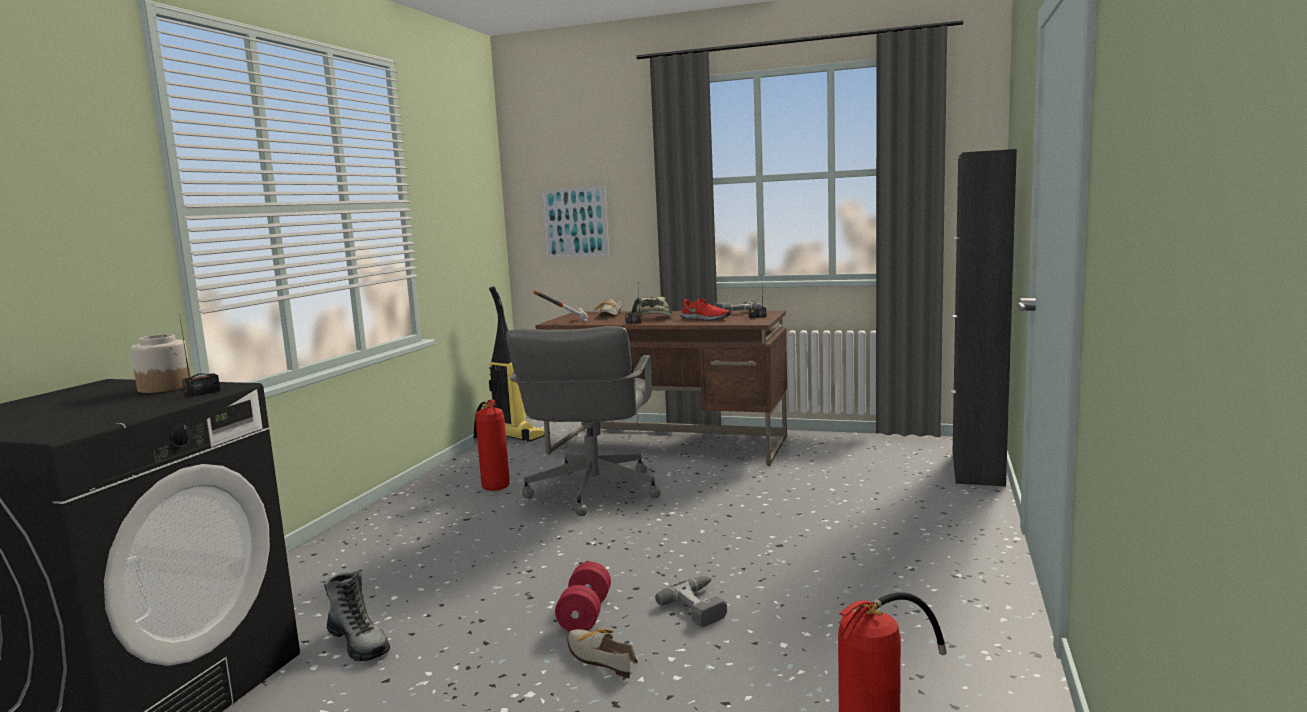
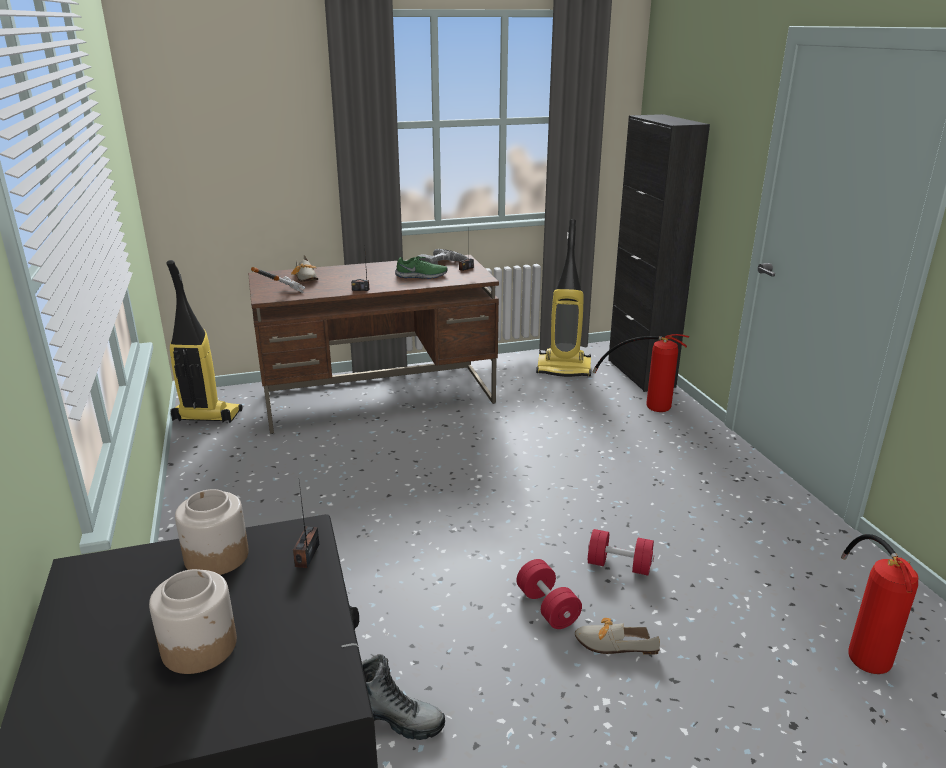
camera: 35 degrees left, 15 degrees up
(67, 411) = (200, 646): none -> jar
(492, 482) = (259, 484): fire extinguisher -> fire extinguisher (644, 404)
(575, 222) = (230, 170): picture -> none
(592, 492) = (379, 471): grey office chair -> none
(653, 317) = (364, 278): cap -> none
(701, 606) = (619, 565): power drill -> red dumbbell
(704, 319) = (421, 276): red shoe -> green shoe
(887, 452) = (564, 369): none -> vacuum cleaner

